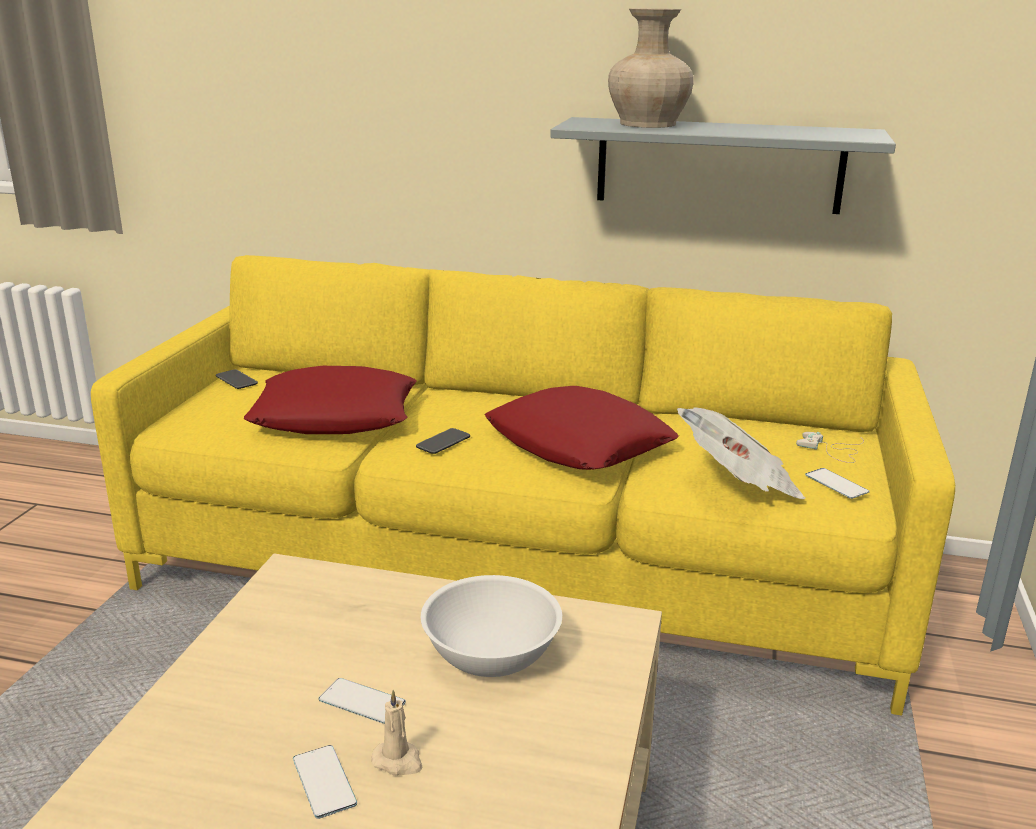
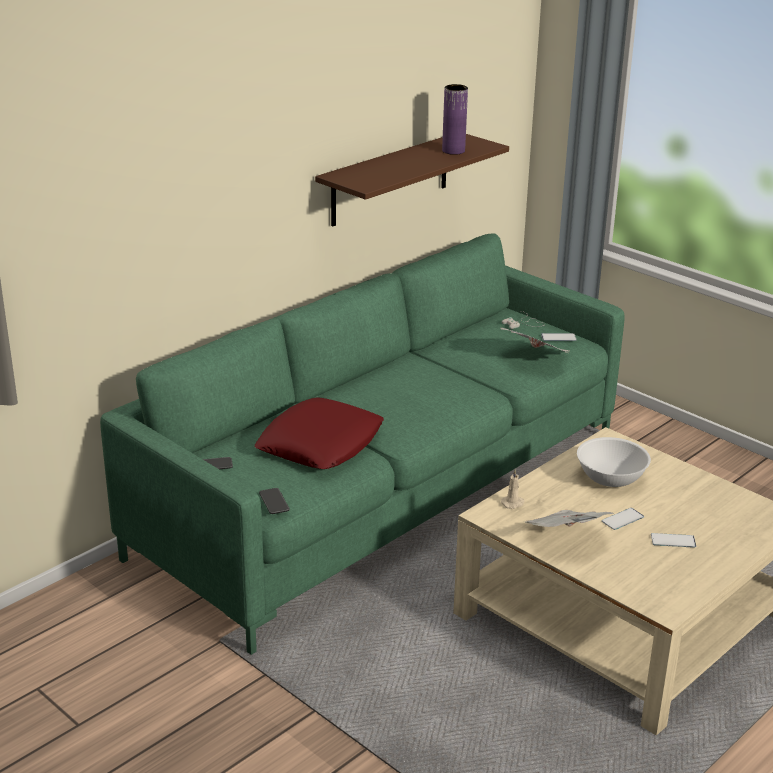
camera: 60 degrees left, 5 degrees up
(264, 656) = (566, 537): none -> newspaper
(398, 761) = (671, 520): beige candle -> beige candle (513, 503)
(443, 442) = (405, 419): phone -> phone (274, 502)
(516, 572) = (384, 495): yellow sofa -> green sofa
(579, 443) = (445, 382): red pillow -> none
(646, 124) = (377, 169): beige vase -> none
(718, 165) = (390, 179): grey shelf -> brown shelf
(797, 132) = (453, 151): none -> purple vase

